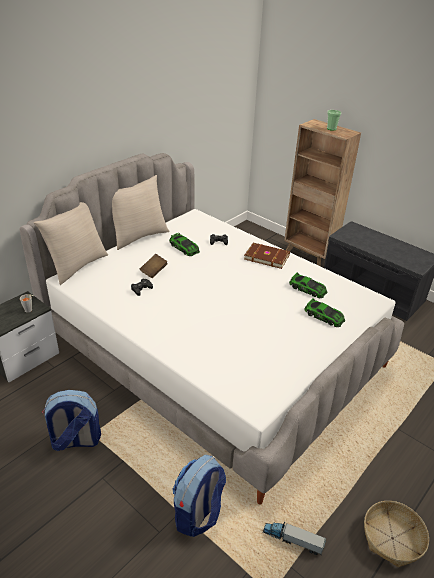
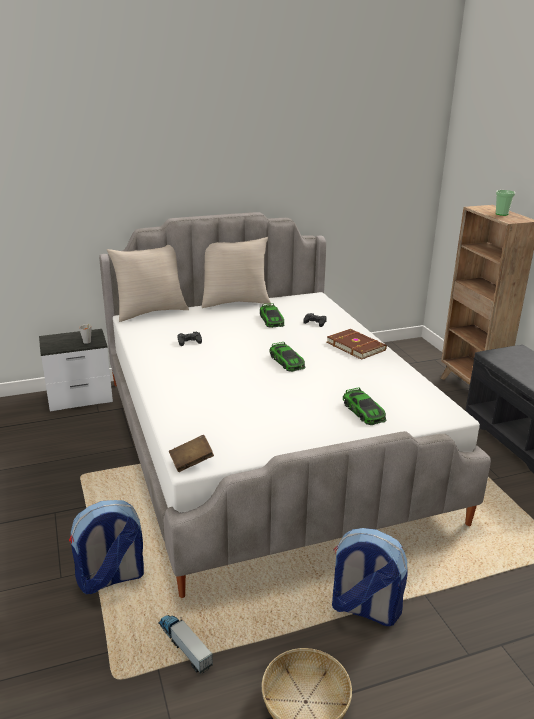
camera: 30 degrees right, 10 degrees down
(75, 441) = (60, 475): backpack -> backpack (364, 609)
(154, 271) = (218, 331): brown book -> brown book (191, 462)
(308, 289) = (373, 384): toy car -> toy car (287, 361)

